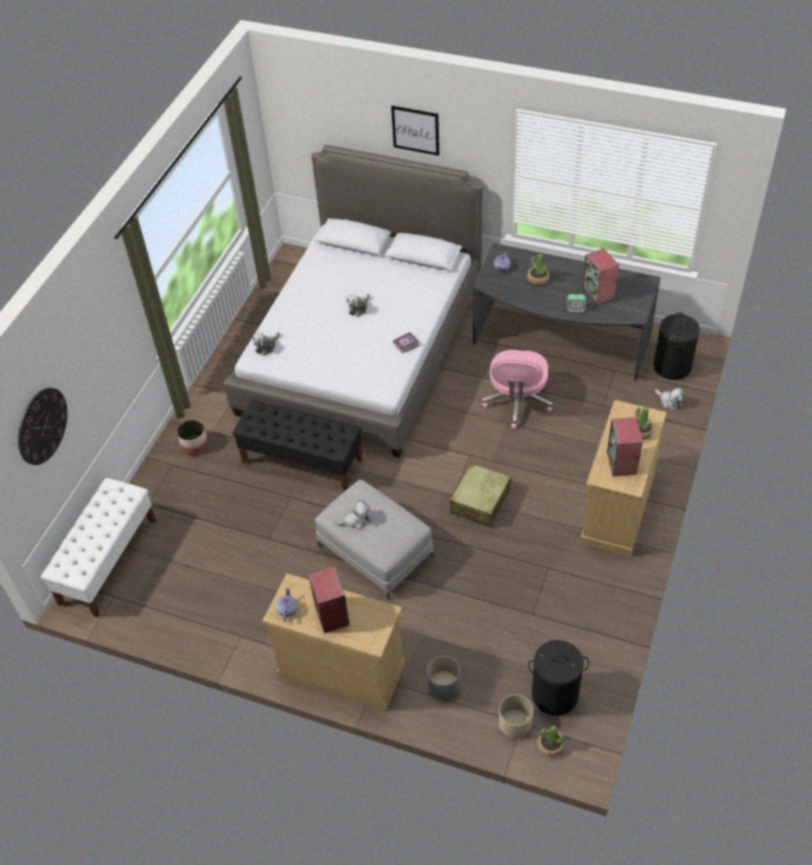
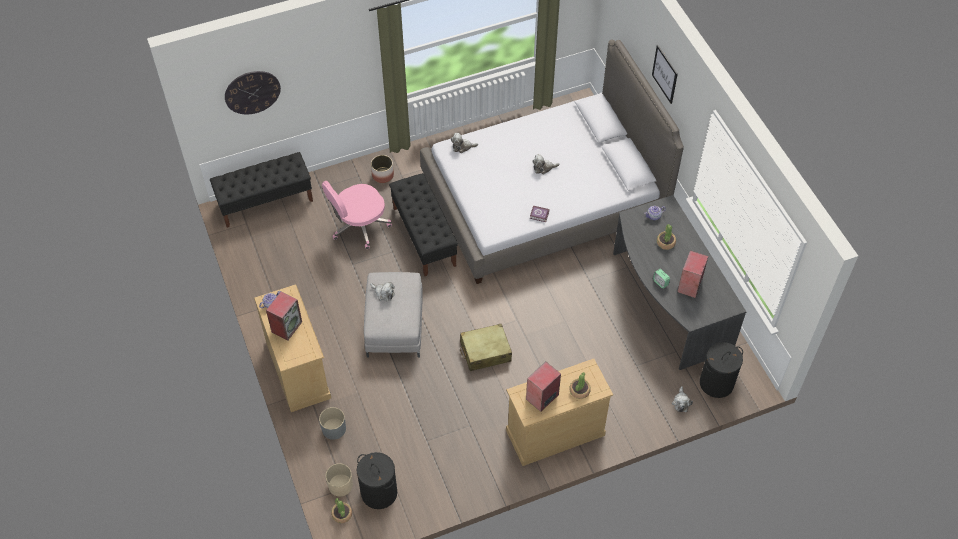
camera: 45 degrees right, 5 degrees up
(108, 561) = (265, 202): white bench -> black bench
(517, 402) = (588, 314): pink office chair -> pink office chair (359, 226)

